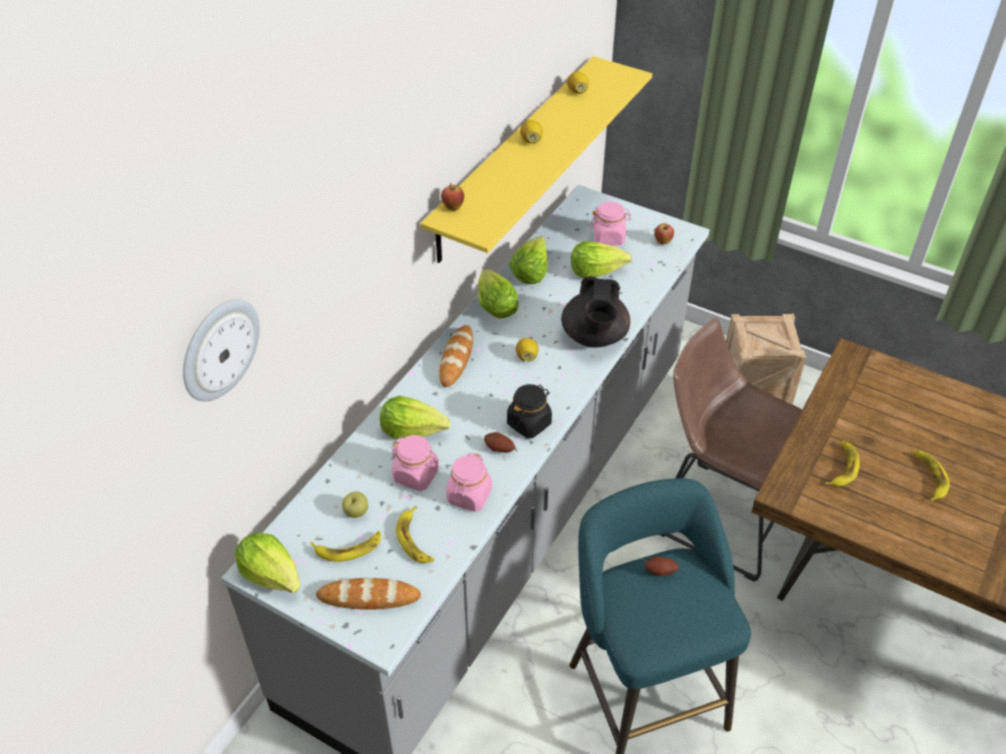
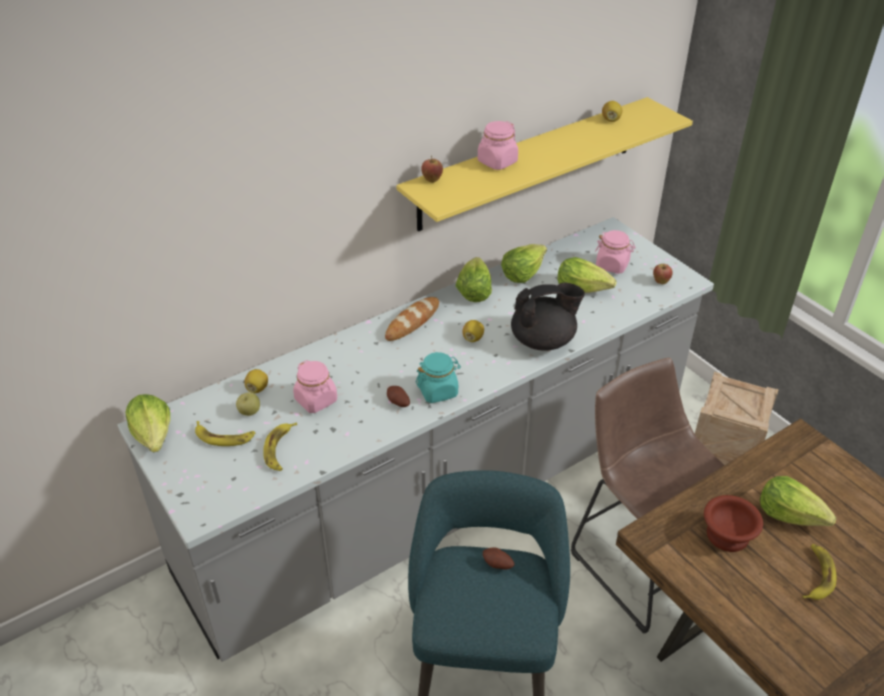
camera: 25 degrees right, 5 degrees down
(219, 349) = (134, 215): wall clock -> none
(368, 597) = (212, 480): bread -> none
(413, 430) = (338, 365): lettuce -> lettuce (790, 514)
(469, 496) = (347, 431): pink jar -> pink jar (497, 162)
(529, 423) = (438, 391): black jar -> turquoise jar
(531, 140) = (539, 147): lemon -> lemon (257, 388)
(594, 337) = (543, 340): black teapot -> black teapot turned 135 degrees counterclockwise
(842, 467) = (727, 534): banana -> brown bowl

